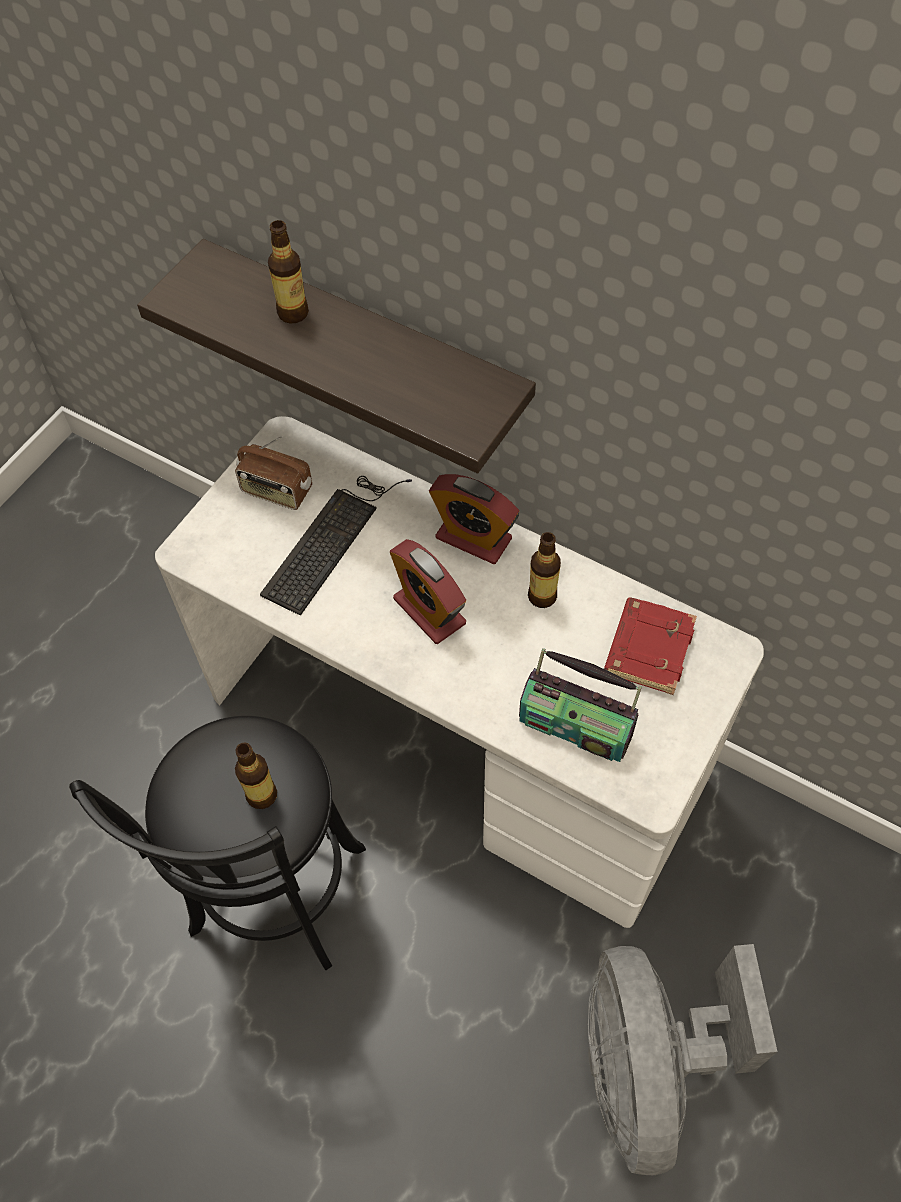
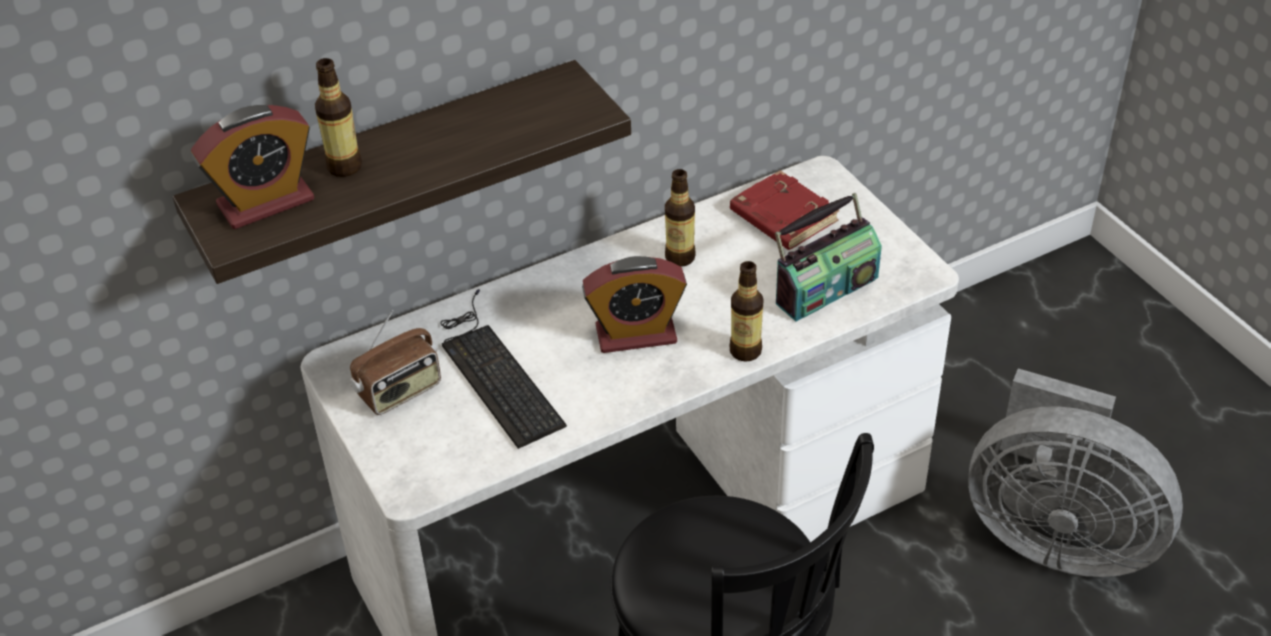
camera: 60 degrees left, 15 degrees down
(261, 795) = (735, 545): bottle -> bottle (745, 351)
(473, 538) = (581, 275): alarm clock -> alarm clock (266, 202)

